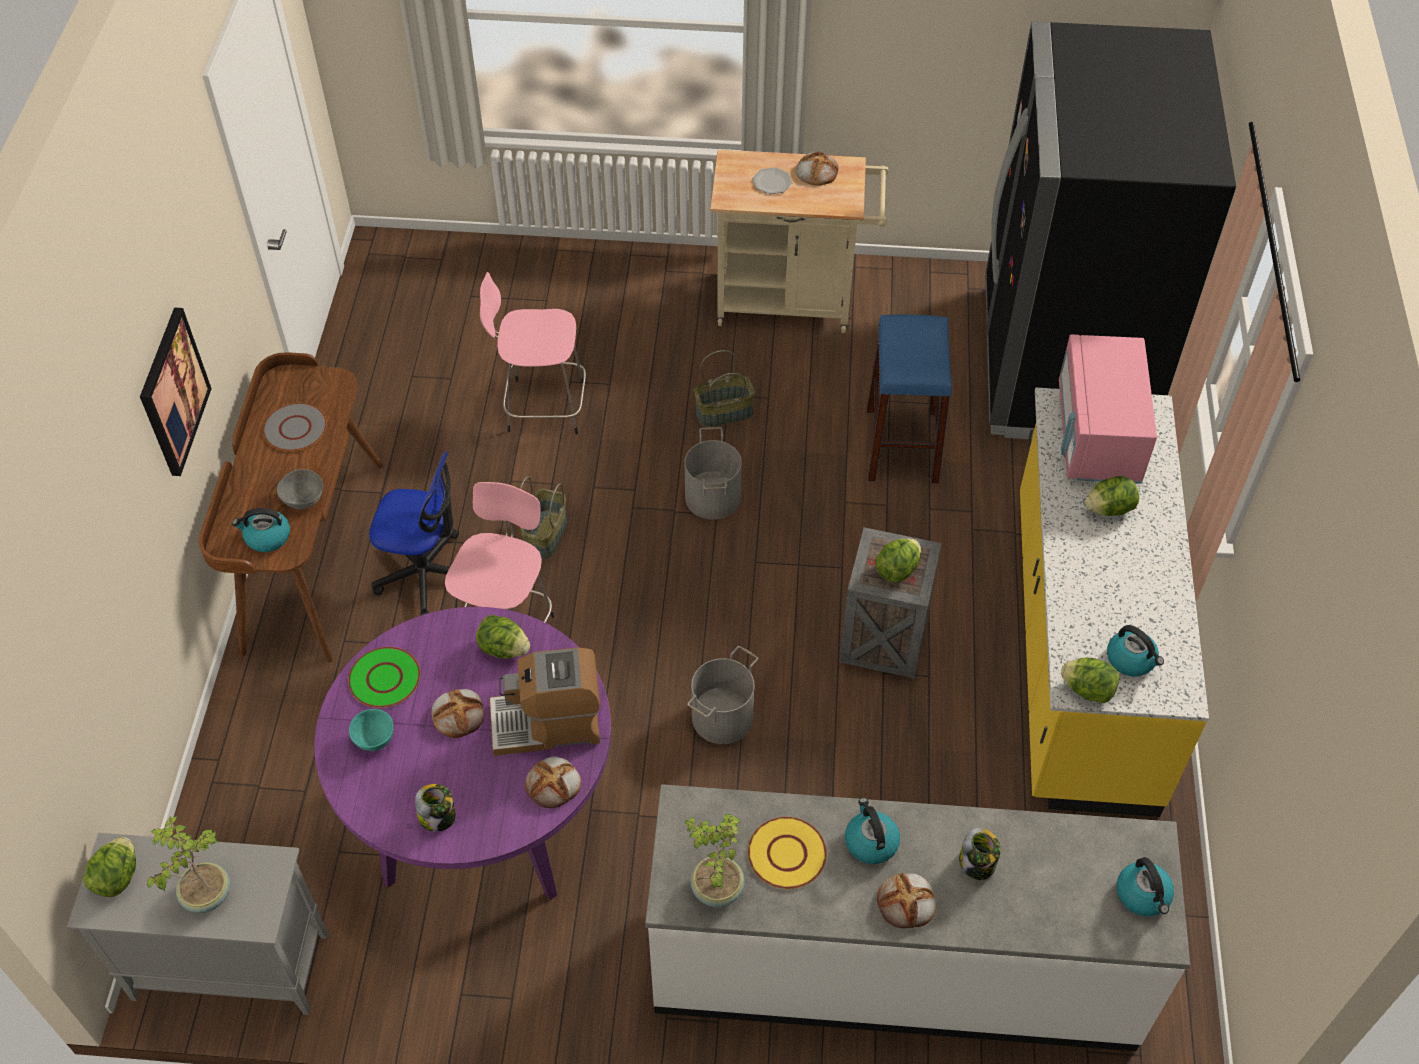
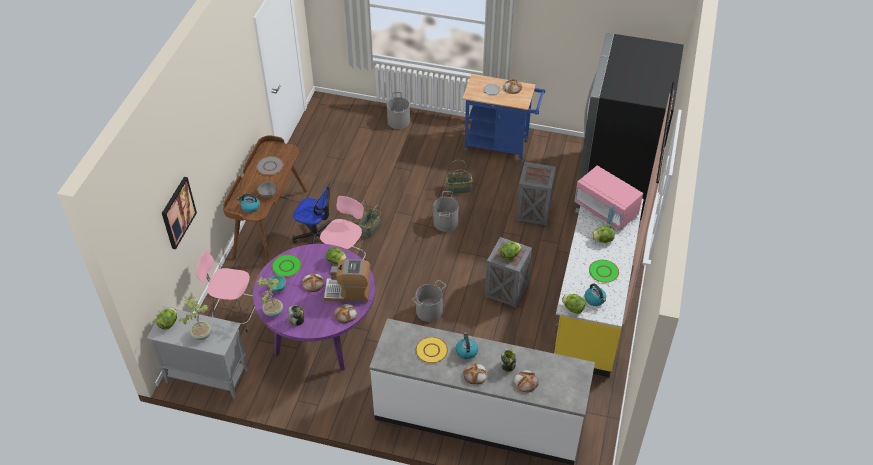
camera: 10 degrees right, 5 degrees down
(173, 392) = (221, 141): picture -> picture (178, 212)
(542, 406) = (380, 176): pink stool -> pink stool (235, 315)
(558, 273) = (399, 121): none -> grey bucket
(715, 889) = (400, 359): potted plant -> potted plant (273, 311)
(793, 302) = (500, 146): beige cart -> blue cart
(902, 445) = (534, 212): blue stool -> crate
(1030, 901) = (525, 382): none -> bread
(1097, 435) = (606, 210): pink microwave -> pink microwave turned 60 degrees counterclockwise
(1132, 587) = (603, 272): none -> green plate
(1143, 895) = (573, 387): kettle -> none

